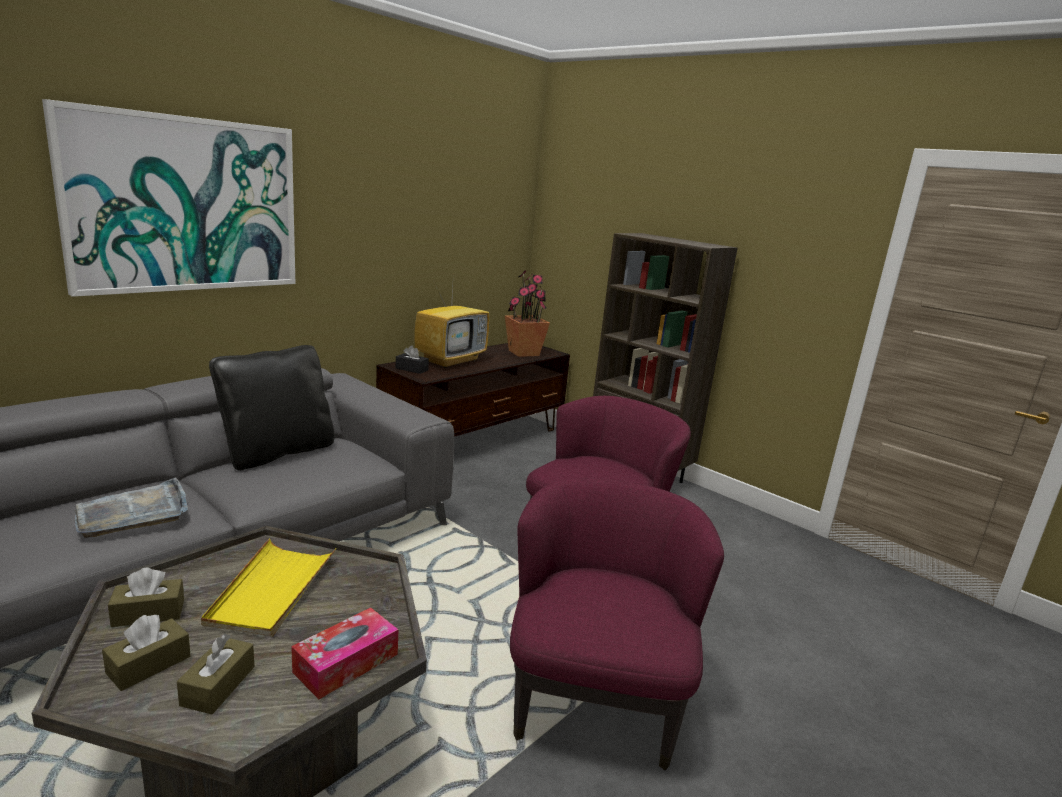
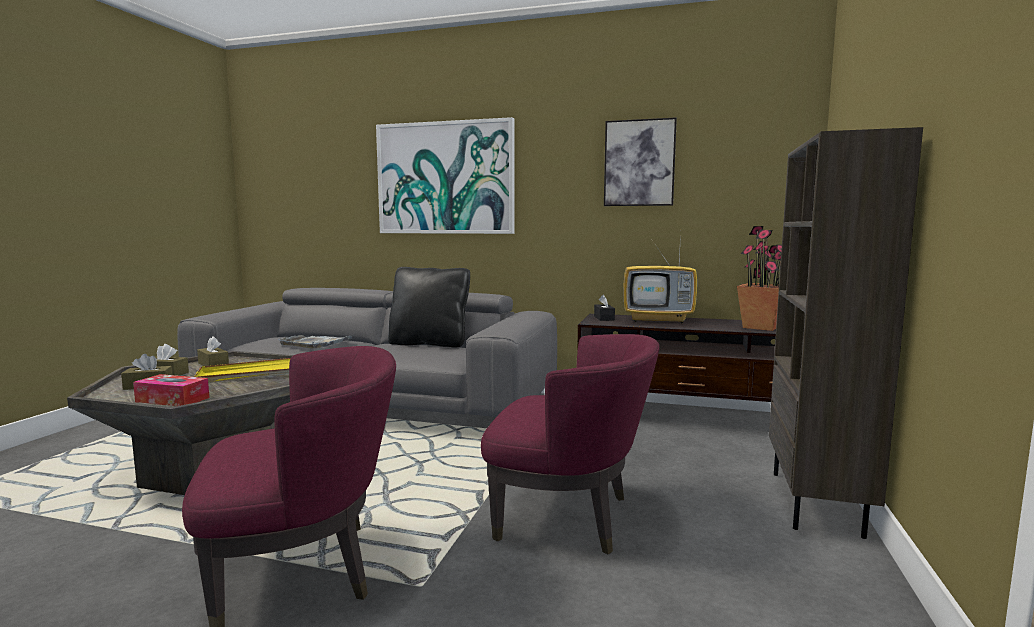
camera: 65 degrees right, 10 degrees down
(418, 201) = (639, 163): none -> picture

